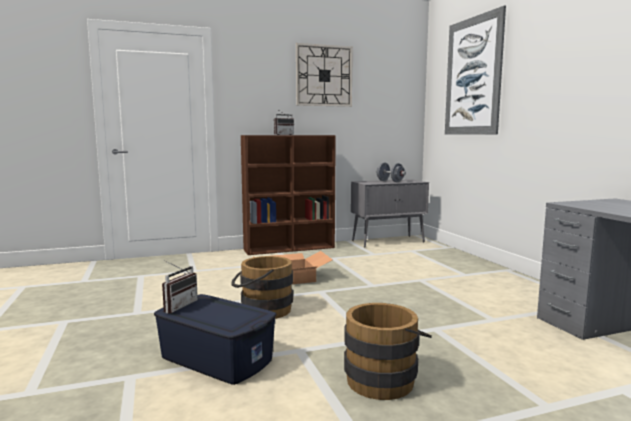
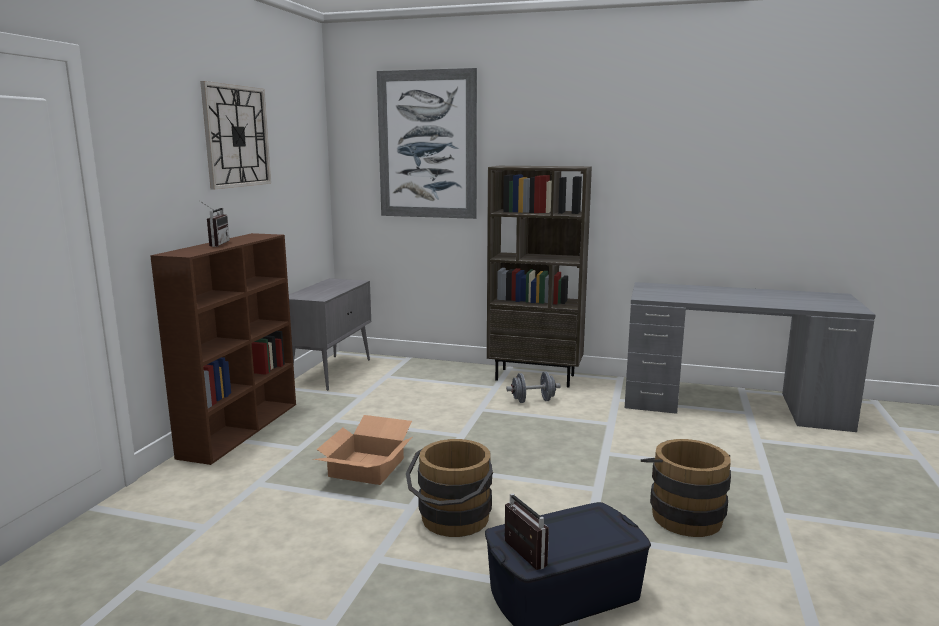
camera: 55 degrees left, 5 degrees up
(390, 181) = (326, 288): grey dumbbell -> grey dumbbell (533, 401)
(513, 280) = (535, 377): none -> brown bookcase

